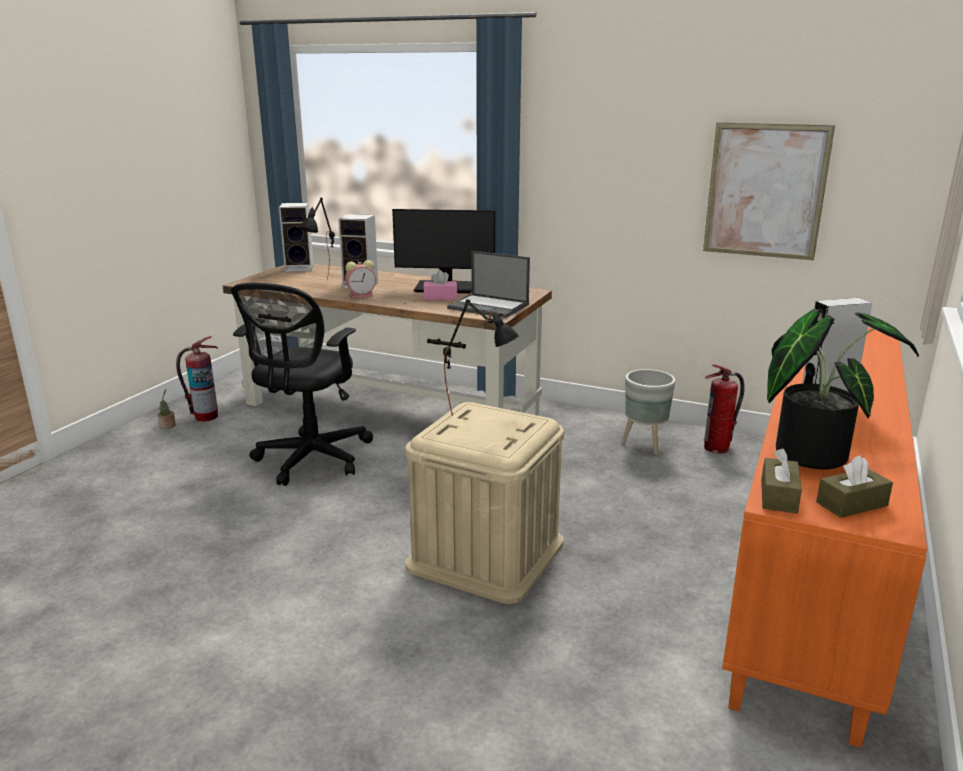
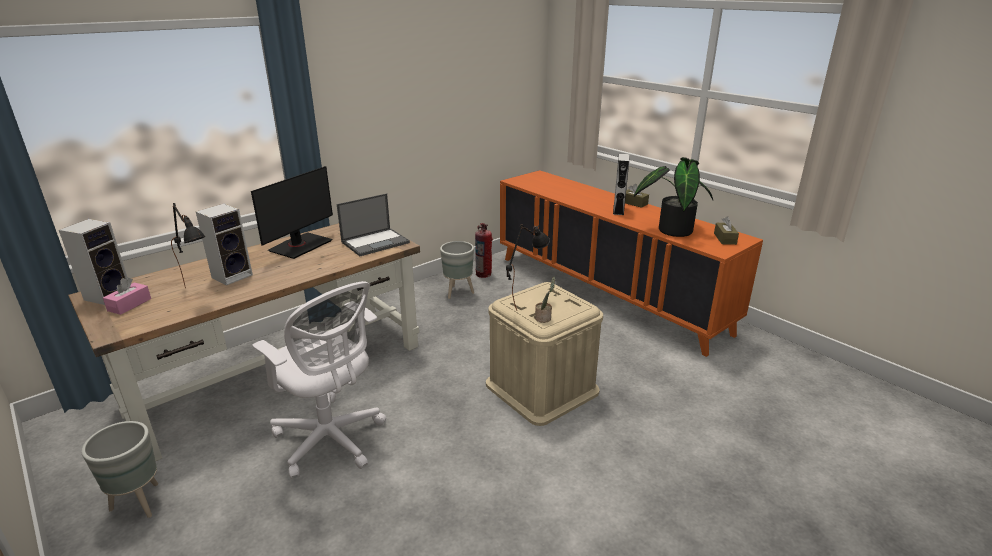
camera: 65 degrees left, 5 degrees up
(168, 426) = (123, 541): potted plant -> potted plant (544, 318)
(206, 416) = (139, 503): fire extinguisher -> grey planter
(310, 460) = (331, 441): black office chair -> white office chair
(362, 295) = (269, 281): alarm clock -> none
(440, 297) = (325, 253): pink tissue box -> pink tissue box (129, 305)
(765, 191) = (466, 108): picture -> none
(778, 496) = (713, 249): brown tissue box -> brown tissue box (634, 203)

